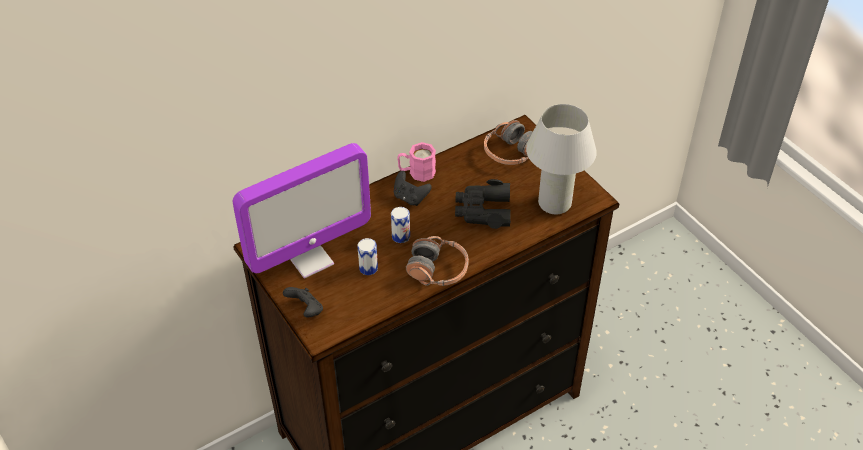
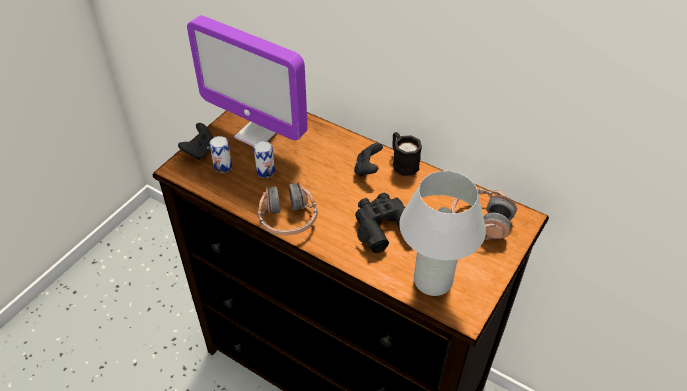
camera: 65 degrees right, 0 degrees up
(401, 236) = (315, 179): can -> can (223, 166)
(416, 172) = (402, 162): pink mug -> black mug

